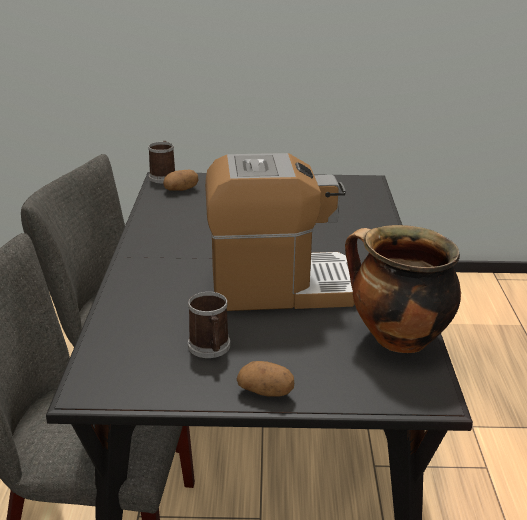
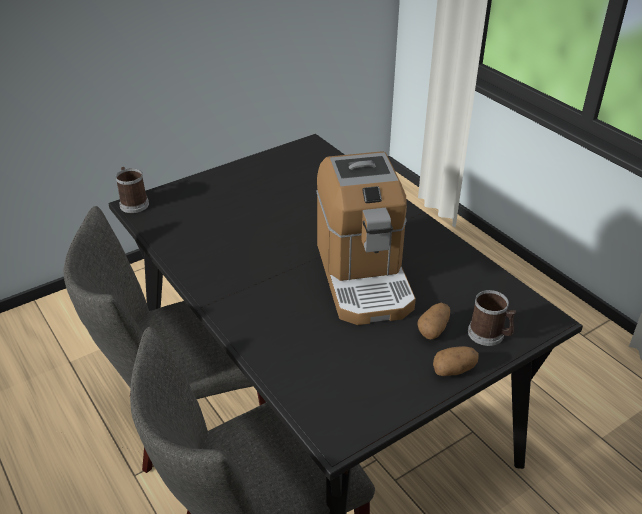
camera: 35 degrees left, 10 degrees up
(181, 189) = (168, 212): potato -> potato (433, 329)
(210, 348) = (378, 355): mug -> mug (489, 335)
(281, 287) = (363, 276): coffee machine -> coffee machine turned 120 degrees clockwise
(396, 339) = (483, 285): cooking pot -> none

